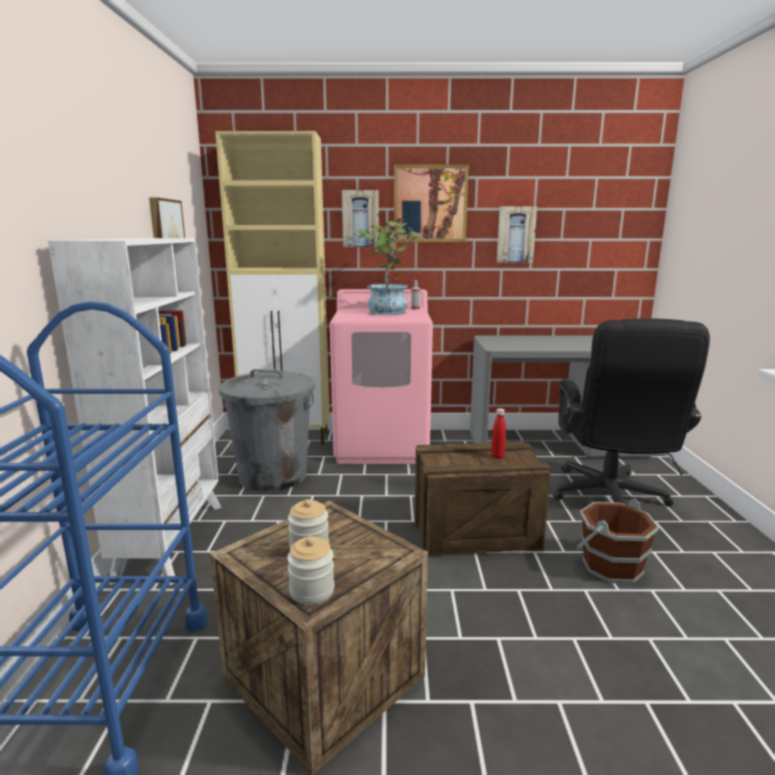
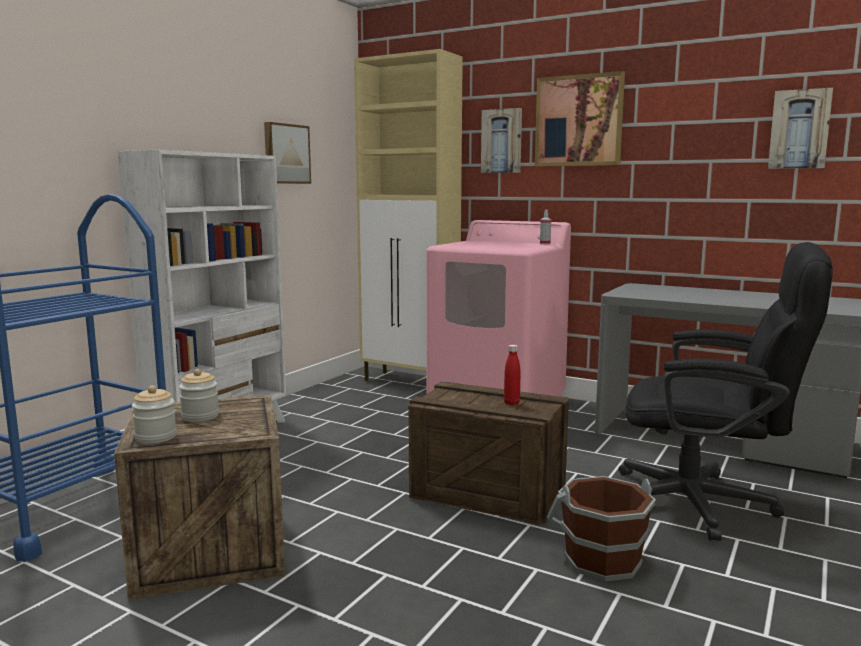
camera: 30 degrees right, 5 degrees down
(273, 476) = (357, 408): grey trash can -> none
(389, 313) = (502, 245): potted plant -> none
(515, 234) = (686, 155): picture -> picture (799, 129)
(610, 499) = (707, 505): black office chair -> black office chair turned 105 degrees counterclockwise

